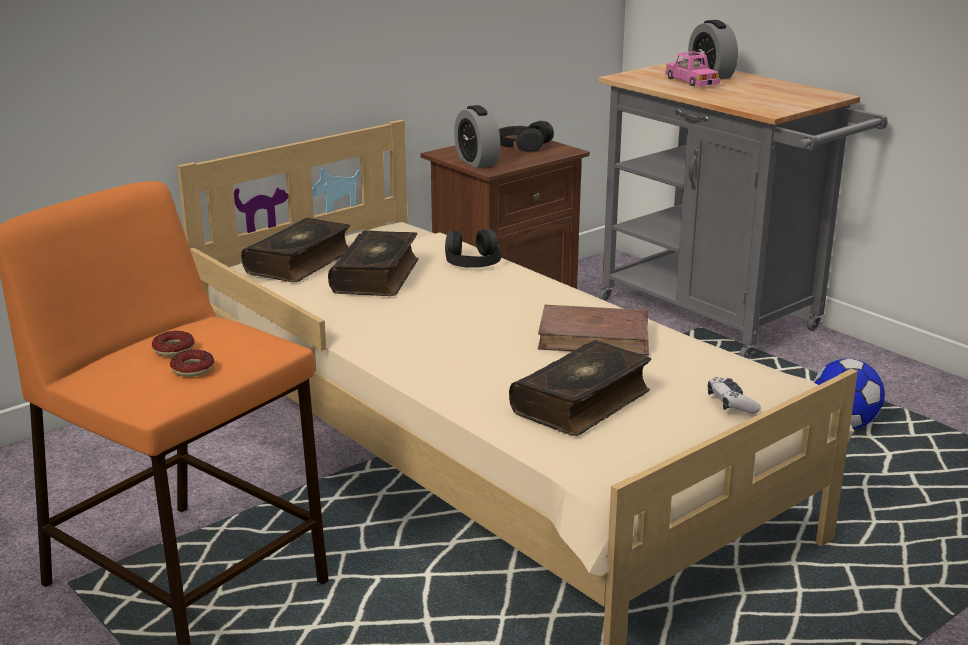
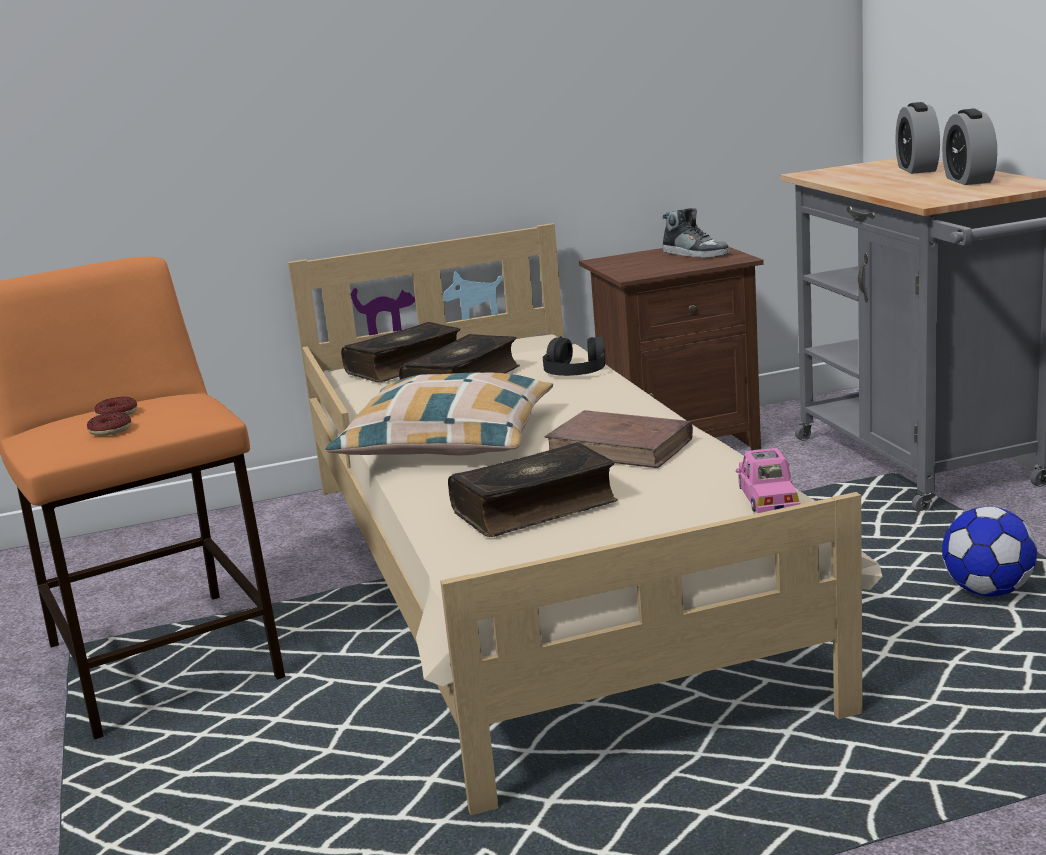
camera: 25 degrees right, 5 degrees down
(430, 341) = (448, 441): none -> pillow
(477, 161) = (626, 268): alarm clock -> alarm clock (968, 180)
(522, 145) = (695, 253): black headphones -> shoe
(690, 82) = (881, 176): pink toy car -> pink toy car (766, 498)
(731, 403) = (698, 522): game controller -> none

